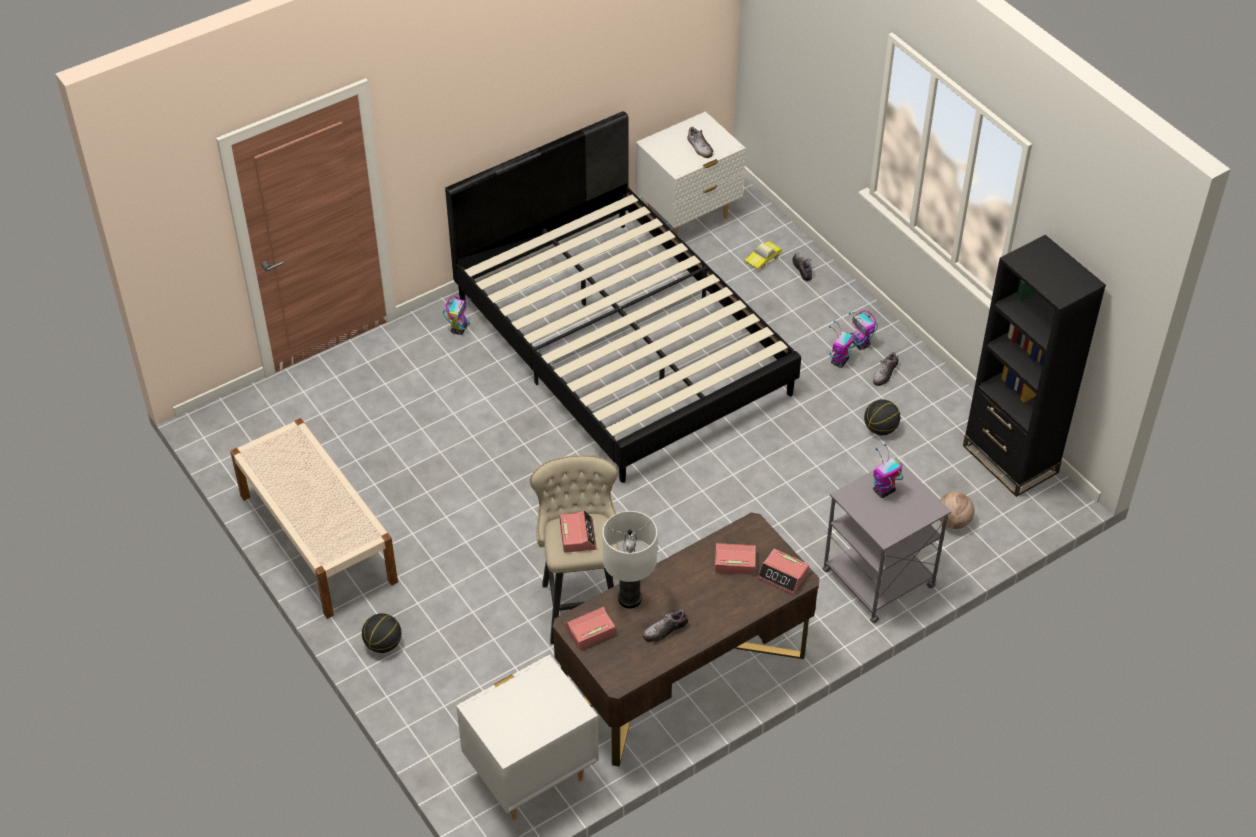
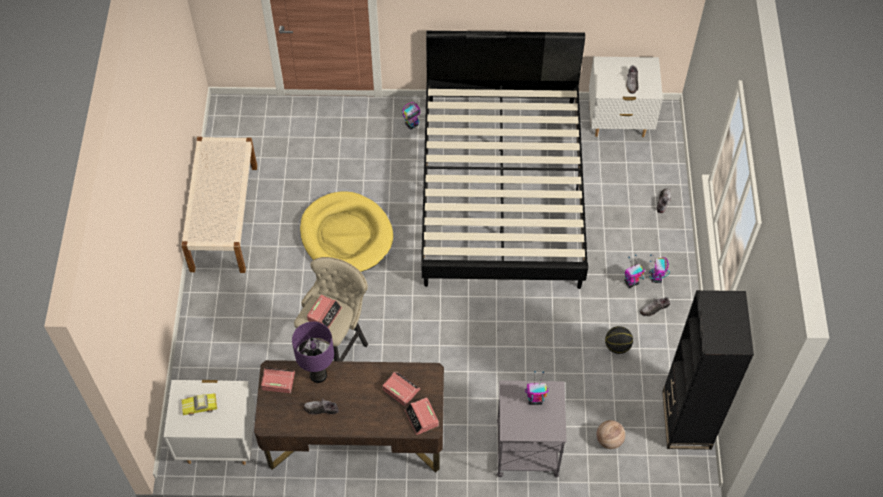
camera: 35 degrees right, 10 degrees up
(383, 644) = (206, 307): basketball -> none
(485, 479) = (346, 235): none -> yellow dog bed
(630, 599) = (318, 375): white table lamp -> purple table lamp
(763, 259) = (643, 180): toy car -> toy car (200, 406)

